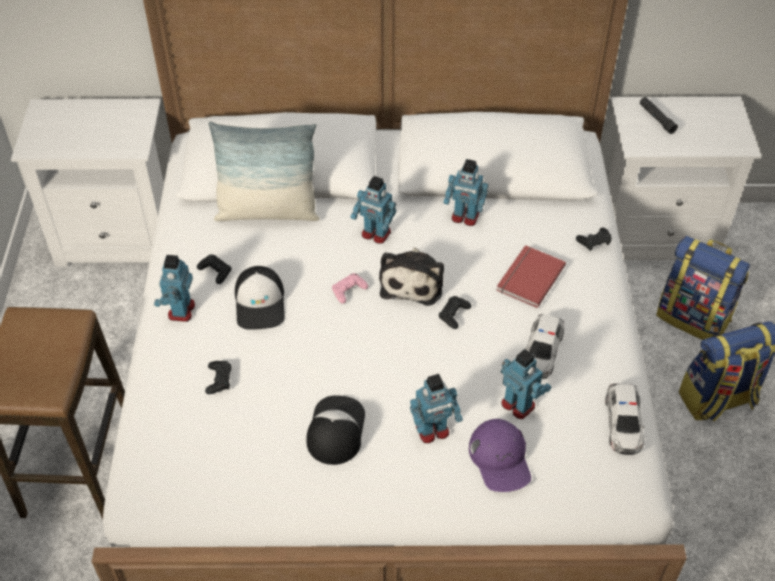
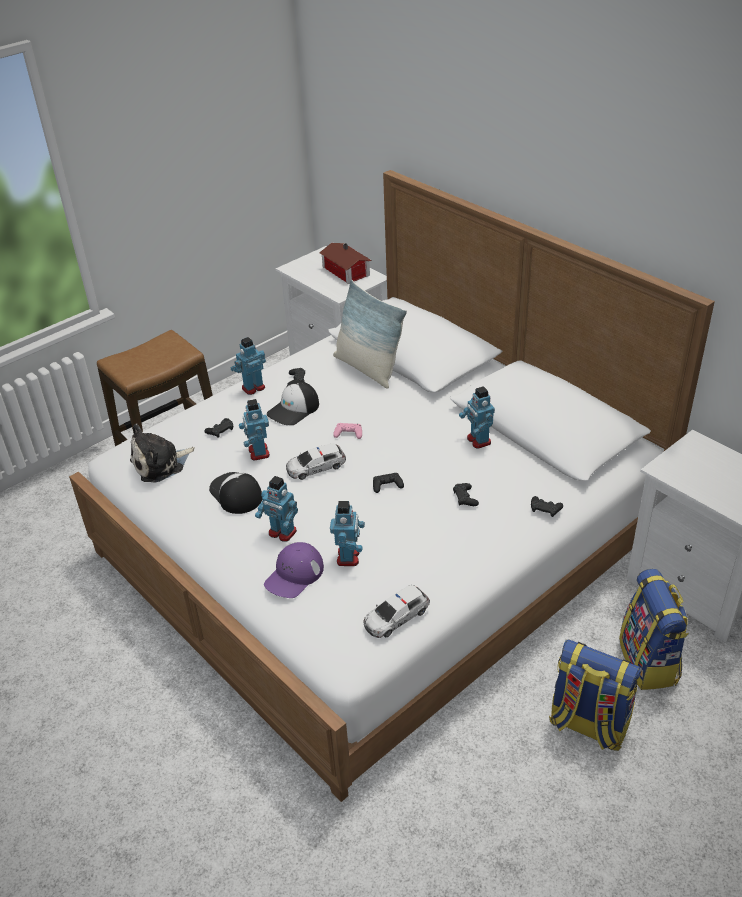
camera: 50 degrees right, 10 degrees down
(101, 118) = (345, 272): none -> toy house
(335, 430) = (235, 494): cap -> cap turned 90 degrees counterclockwise
(375, 234) = (409, 416): toy robot -> toy robot (258, 453)
(413, 282) = (391, 453): plush toy -> plush toy (161, 464)
(528, 277) = (465, 498): red book -> black game controller
(541, 351) = (408, 541): toy car -> toy car (316, 467)
(656, 119) = (707, 462): black flashlight -> none

